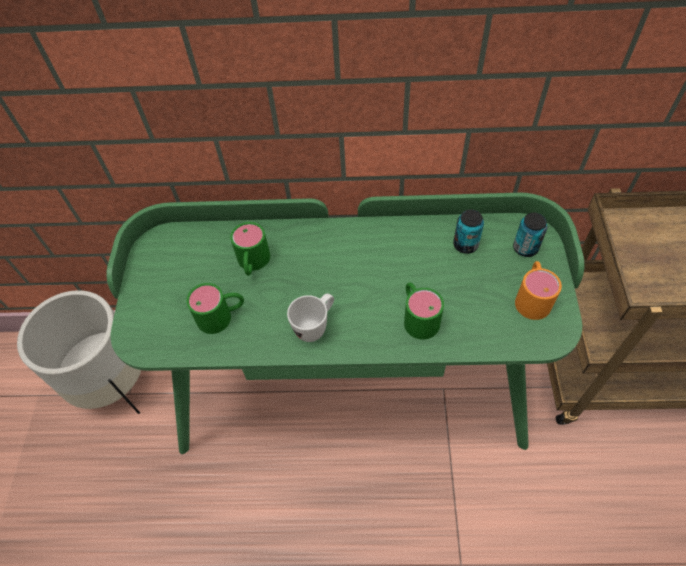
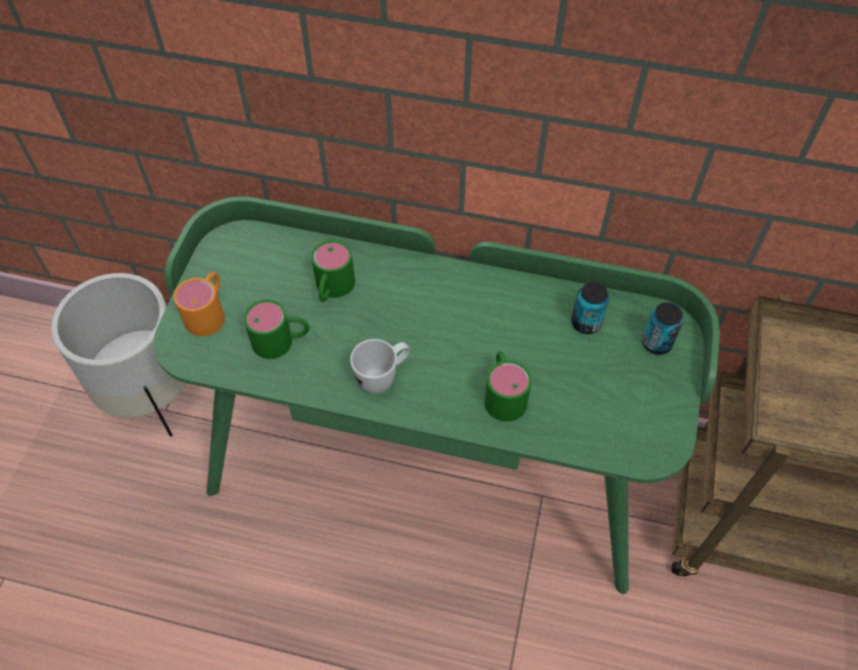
camera: 10 degrees right, 0 degrees up
(532, 297) = (645, 402): orange mug -> orange mug (209, 312)

